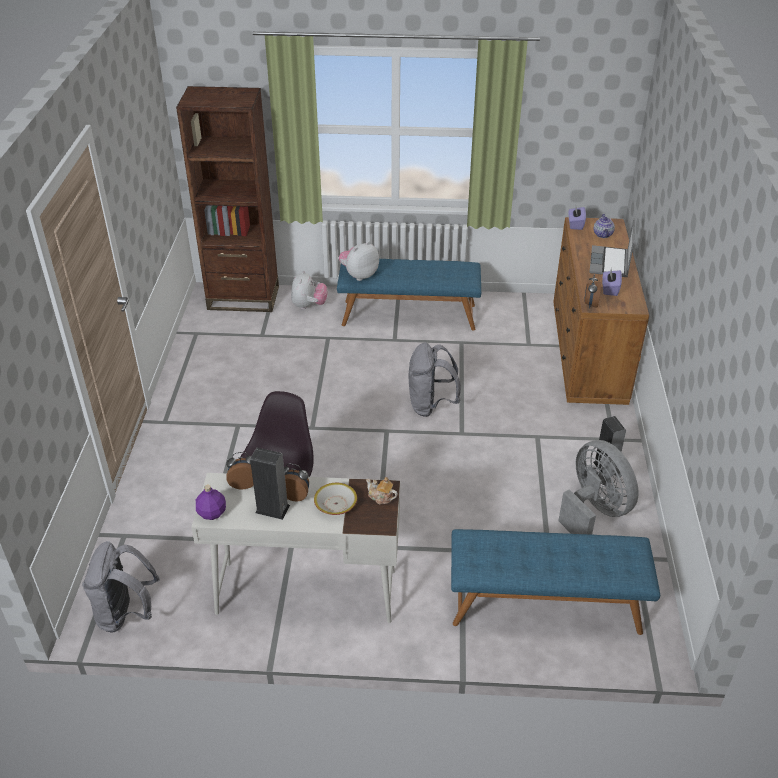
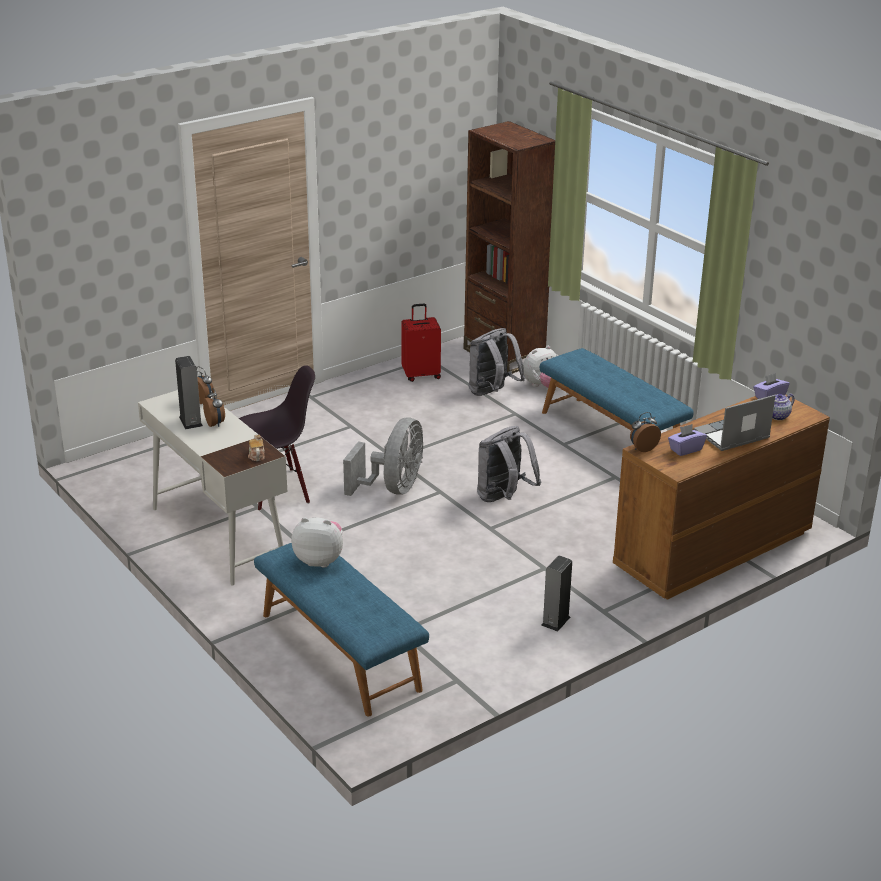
camera: 50 degrees right, 10 degrees down
(126, 613) = (114, 475): grey backpack -> grey backpack (492, 393)
(212, 513) = (159, 403): purple bottle -> none
(214, 349) = (421, 375): none -> red suitcase
(336, 504) = (226, 442): bowl -> none
(359, 275) = (567, 363): plush toy -> plush toy (319, 560)
(594, 511) = (487, 636): grey fan -> grey fan (393, 488)

